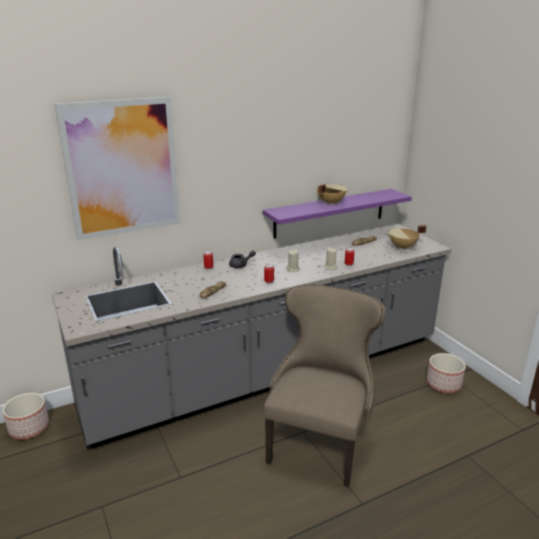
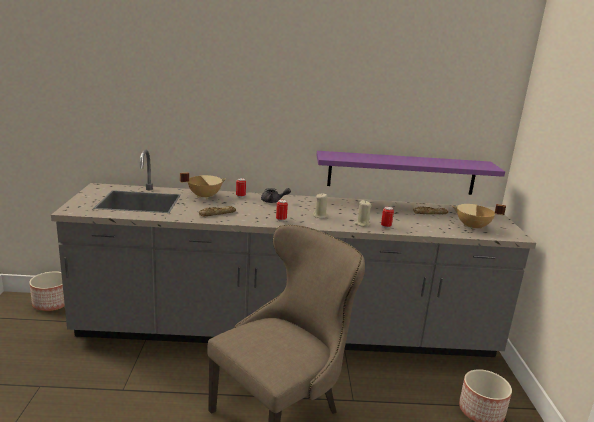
camera: 25 degrees right, 5 degrees down
(122, 168) = (170, 76): picture -> none
(330, 202) = (397, 158): beige cooking pot -> beige cooking pot (204, 196)

